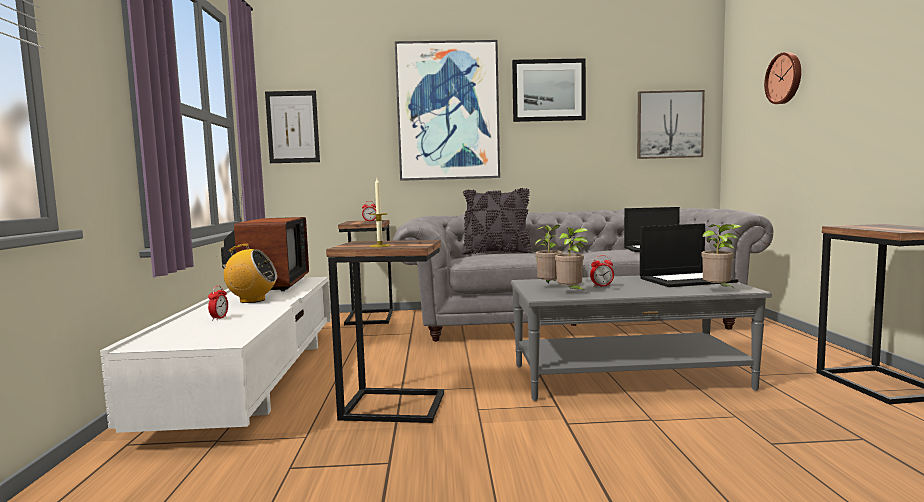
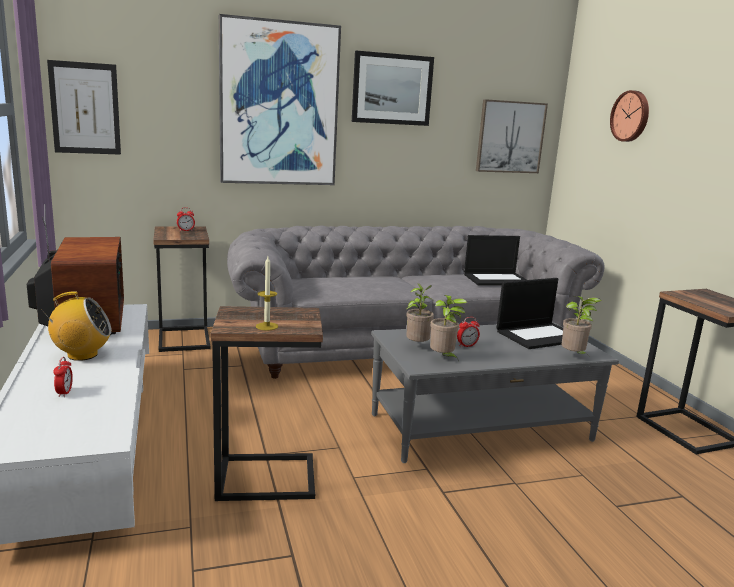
camera: 15 degrees left, 10 degrees up
(496, 252) = (334, 275): black pillow -> none

